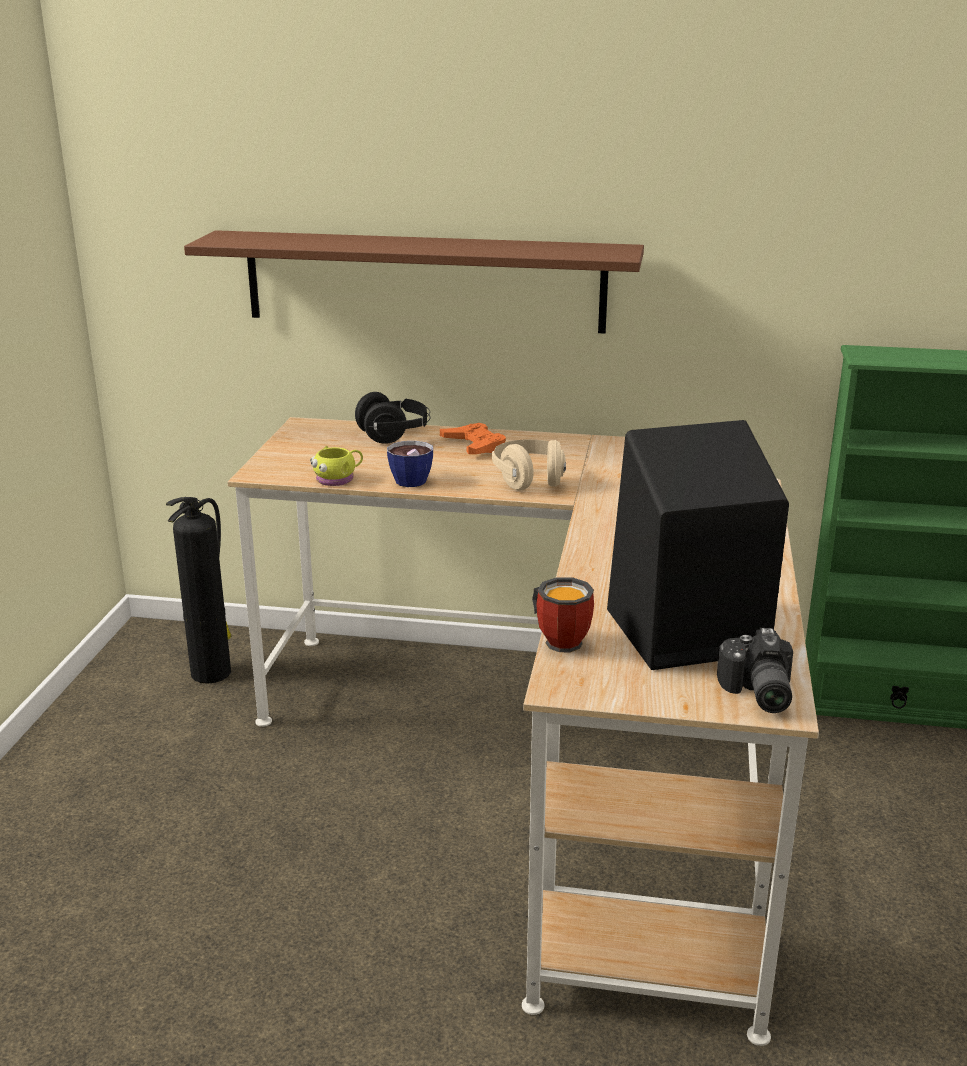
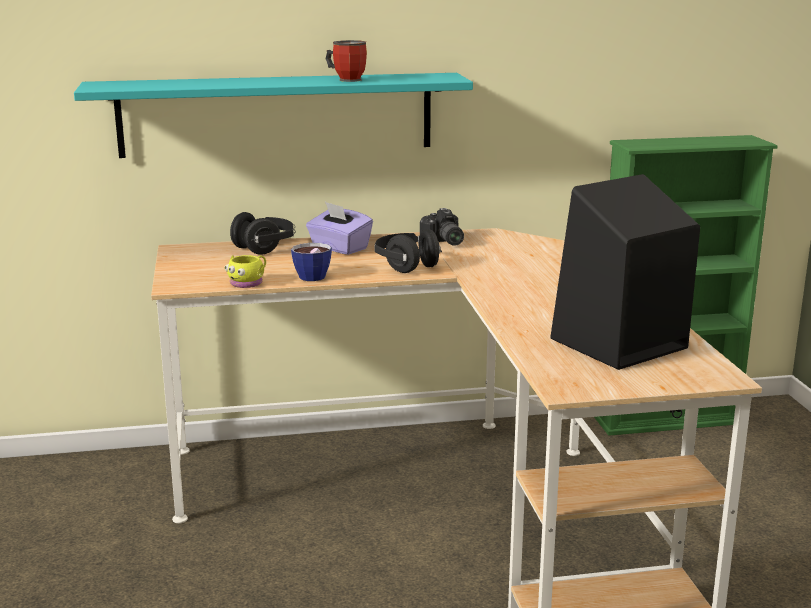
camera: 20 degrees left, 5 degrees down
(212, 672) = (105, 489): fire extinguisher -> none
(424, 281) = (276, 114): brown shelf -> turquoise shelf
(474, 446) = (339, 248): orange game controller -> purple tissue box
(529, 480) = (407, 266): beige headphones -> black headphones
(561, 639) = (534, 361): mug -> mug (347, 79)
(756, 693) = (701, 372): camera -> camera (443, 242)

